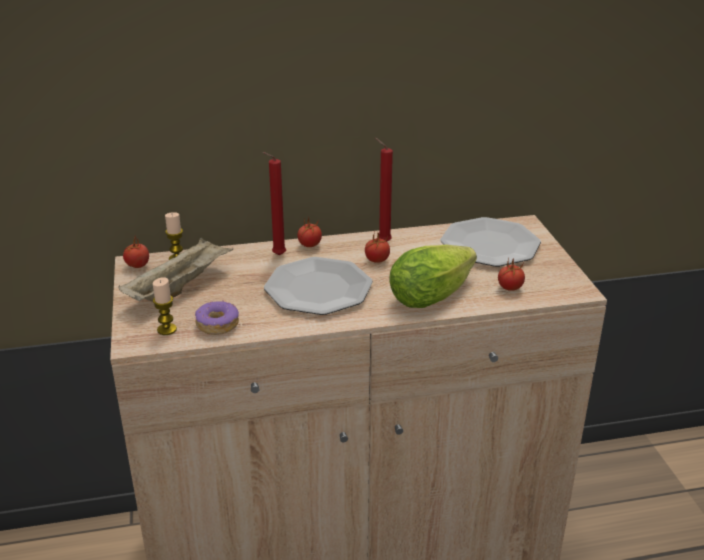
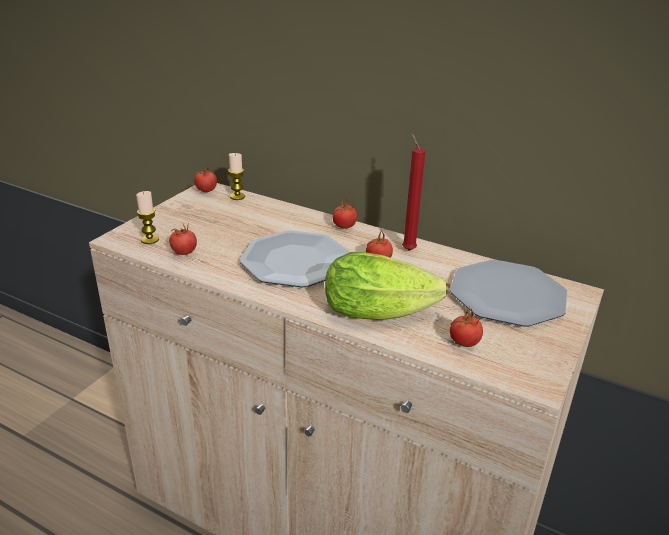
camera: 40 degrees right, 0 degrees up
(179, 287) = (206, 215): beige tray -> none
(217, 324) = (184, 252): donut -> tomato
(277, 255) = (307, 223): red candle -> none

